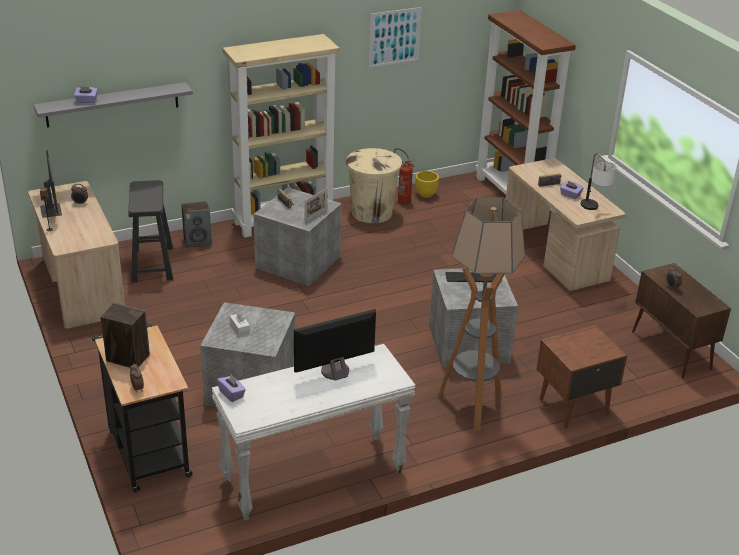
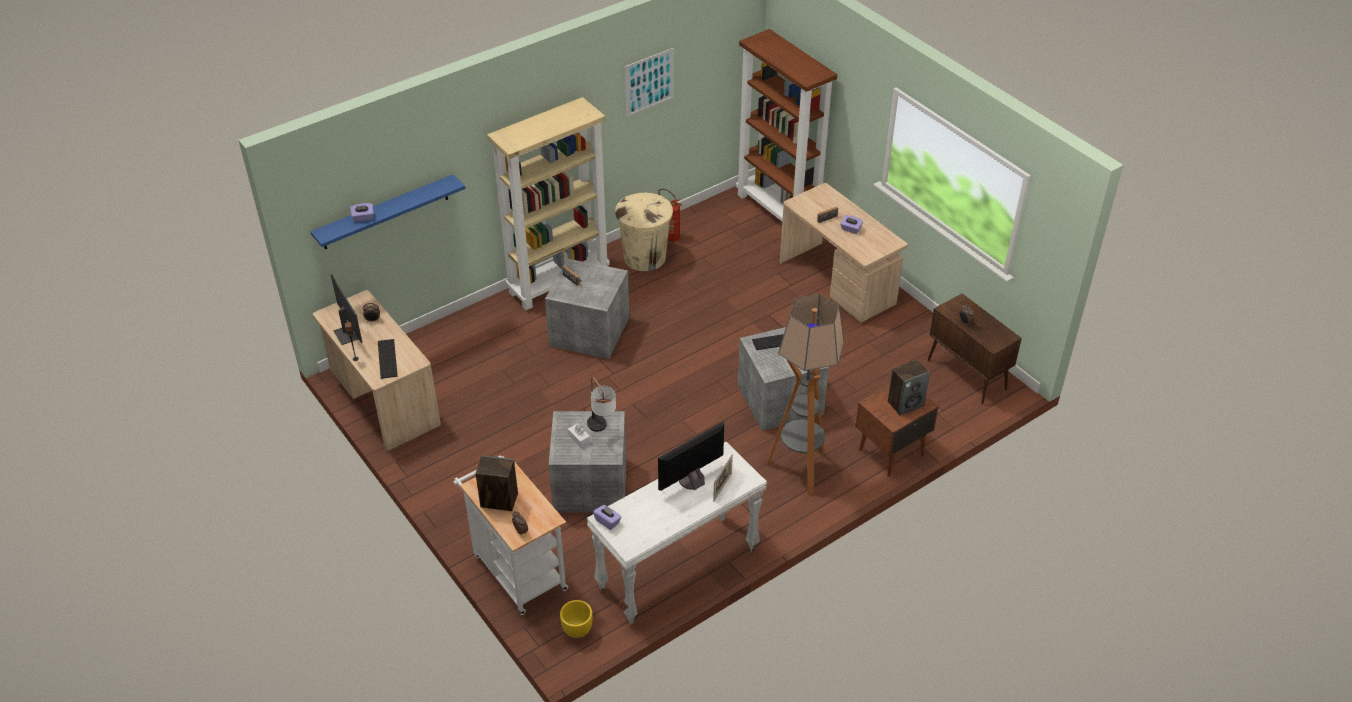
camera: 10 degrees left, 10 degrees up
(78, 233) = (386, 358): none -> keyboard
(112, 104) = (385, 212): grey shelf -> blue shelf
(147, 449) = (516, 569): black cart -> white cart
(152, 264) = (445, 359): black stool -> none
(197, 241) = (480, 322): speaker -> speaker (905, 403)
(315, 215) = (607, 290): picture frame -> picture frame (722, 487)
(425, 195) = (692, 225): yellow planter -> yellow planter (577, 630)
(593, 210) = (876, 244): table lamp -> table lamp (601, 430)

